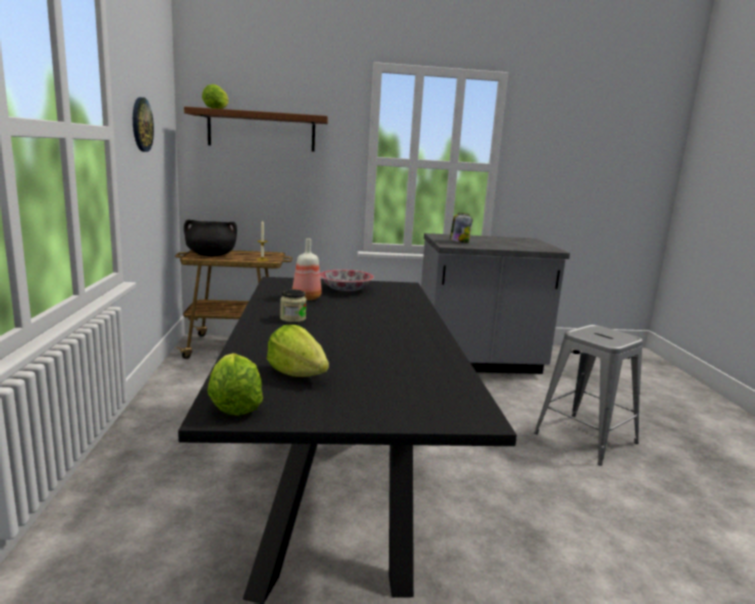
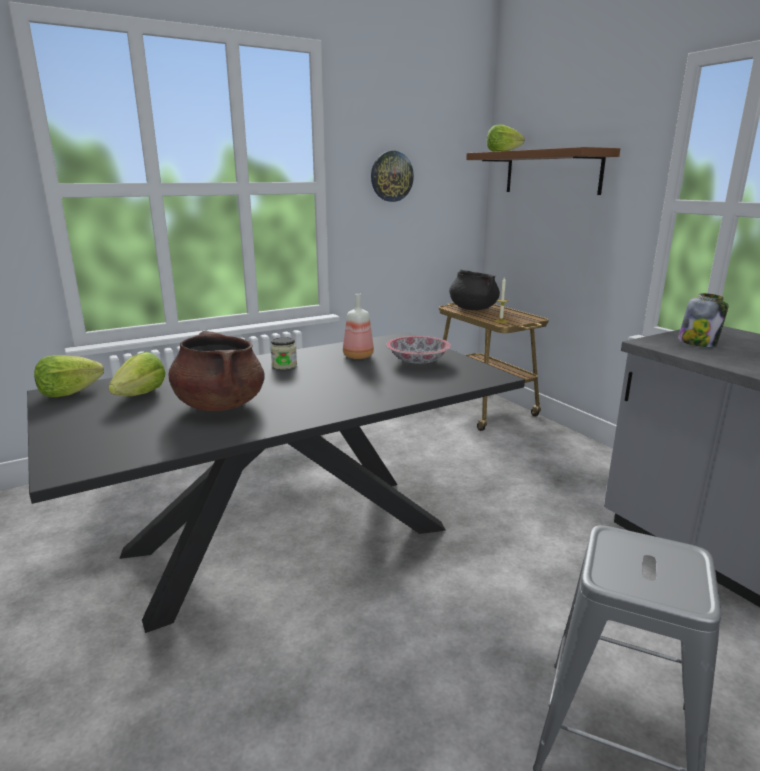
camera: 65 degrees right, 5 degrees up
(372, 351) = (220, 405): none -> brown cooking pot

